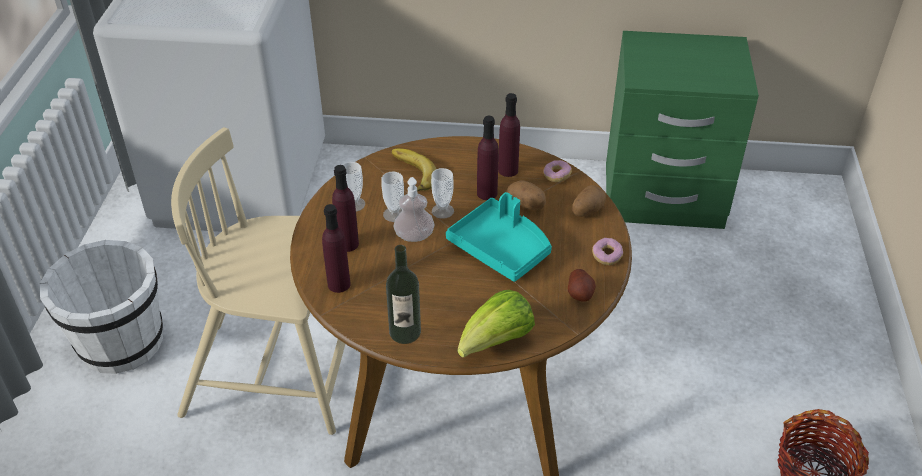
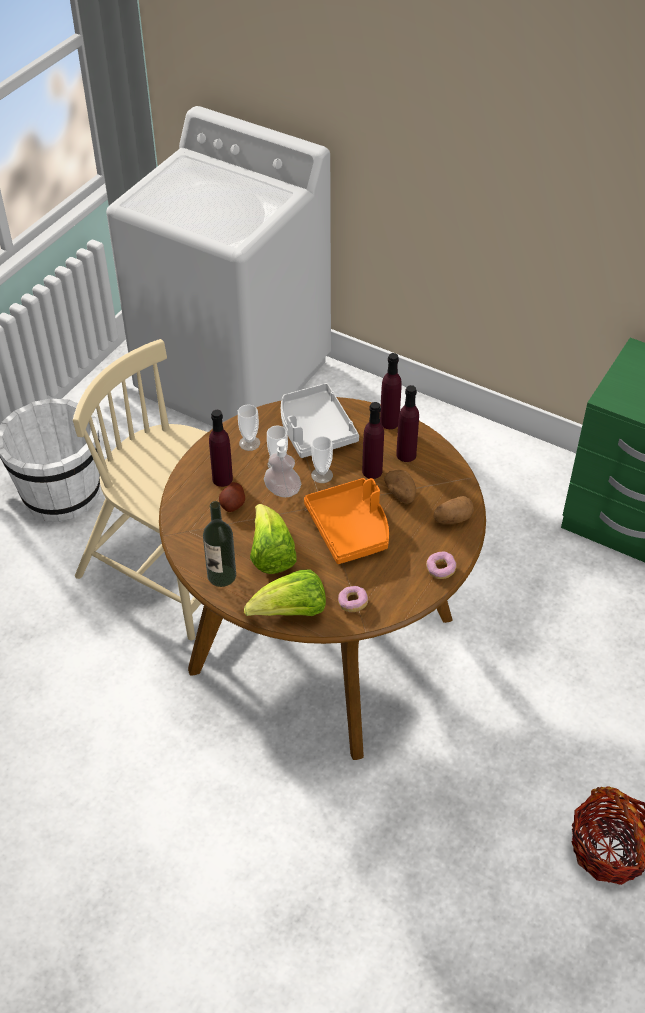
camera: 25 degrees right, 5 degrees up
(339, 284) = (193, 513): purple bottle -> purple bottle (389, 422)
(409, 174) = (314, 430): banana -> grey tray
(441, 296) = (271, 554): none -> lettuce
(501, 248) = (350, 529): turquoise tray -> orange tray
(557, 176) = (448, 475): donut -> donut (352, 603)
(580, 294) = (392, 596): potato -> potato (233, 504)

